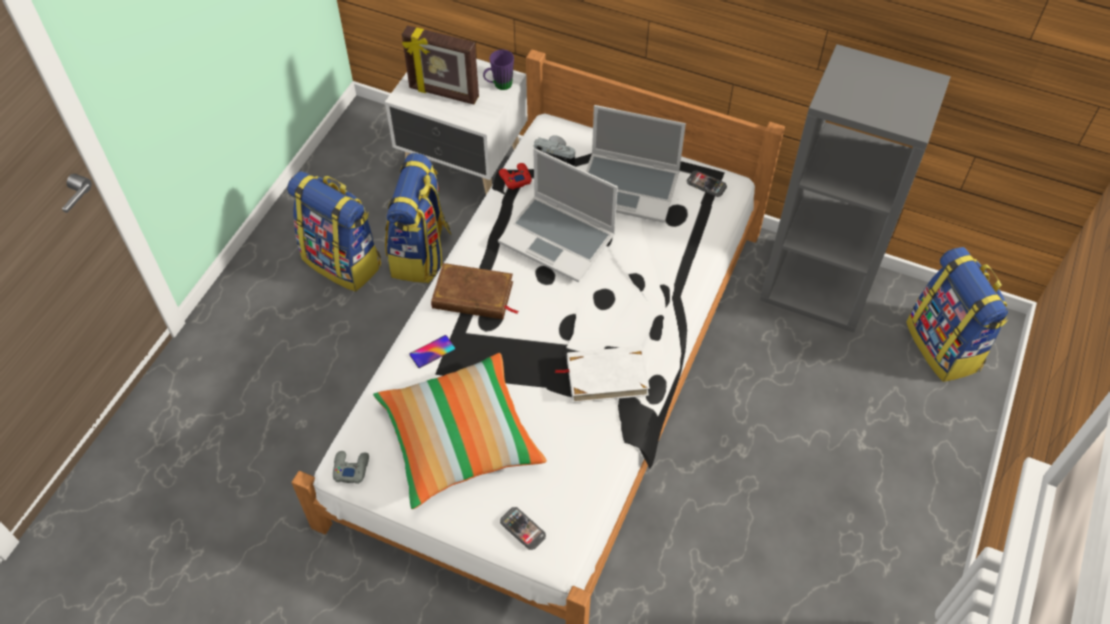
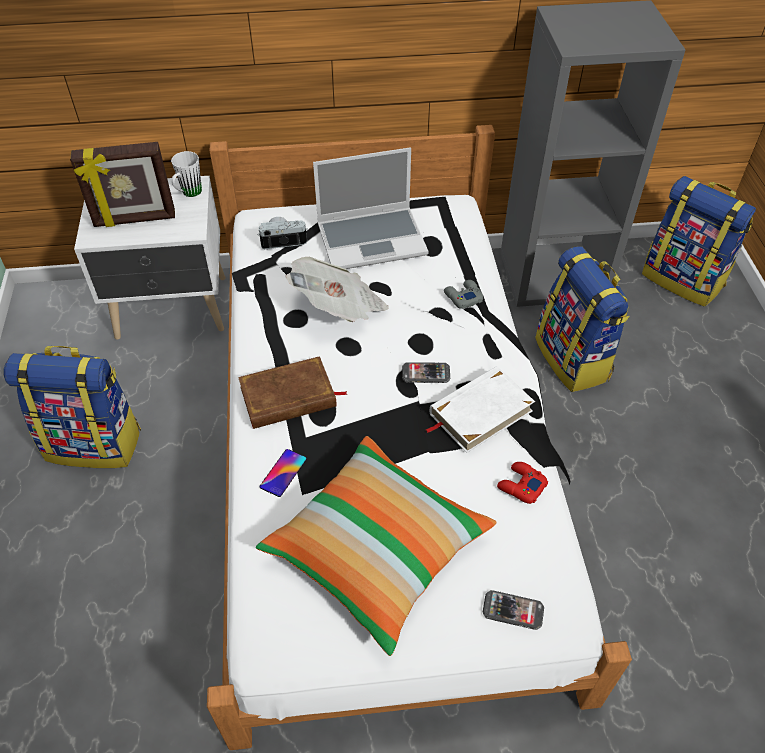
camera: 30 degrees left, 5 degrees down
(351, 468) = (274, 648): grey game controller -> grey game controller (463, 297)
(421, 254) = (176, 400): backpack -> backpack (573, 359)
(499, 86) = (189, 194): purple mug -> white mug
(515, 178) = (255, 273): red game controller -> red game controller (521, 486)
(559, 239) = (339, 308): laptop -> newspaper
(706, 184) = (437, 211): phone -> phone (426, 374)

